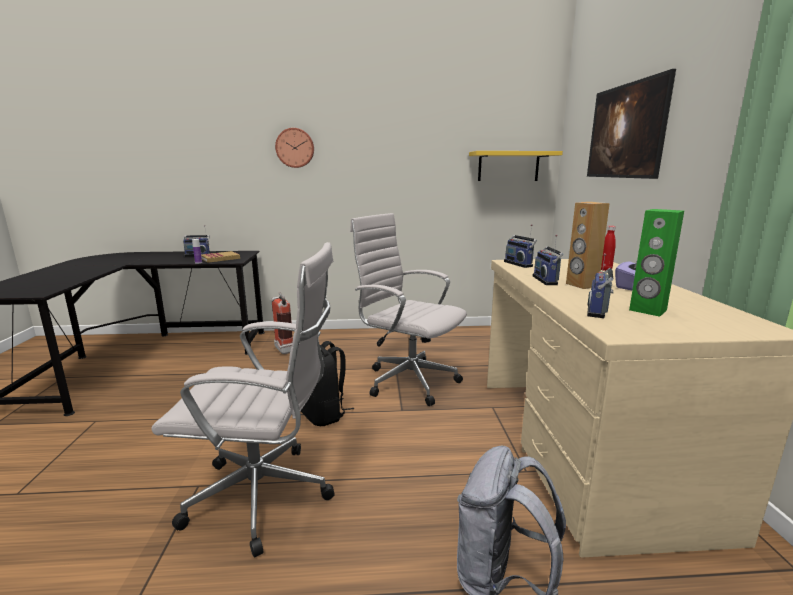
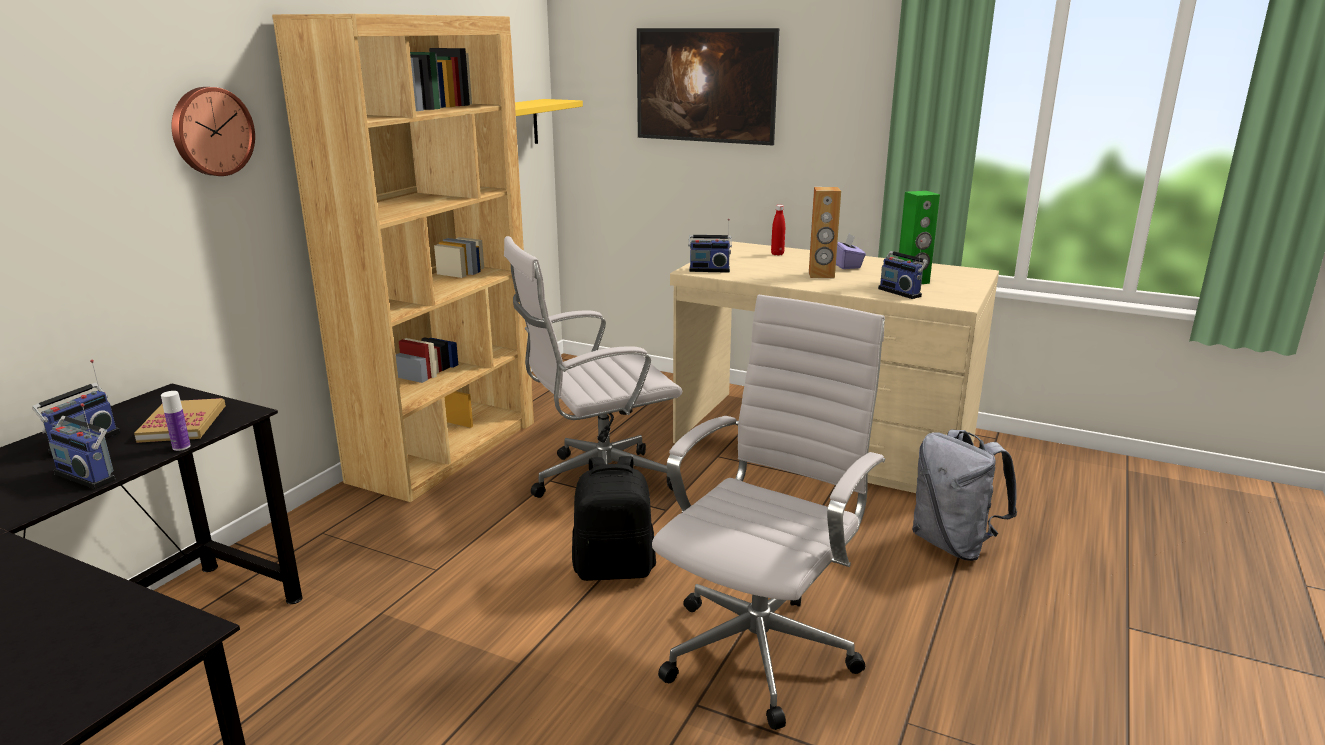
camera: 60 degrees left, 5 degrees up
(282, 348) = (330, 557): fire extinguisher -> none
(394, 336) = (446, 450): none -> brown bookcase
(546, 280) = (790, 279): radio -> radio (89, 475)

